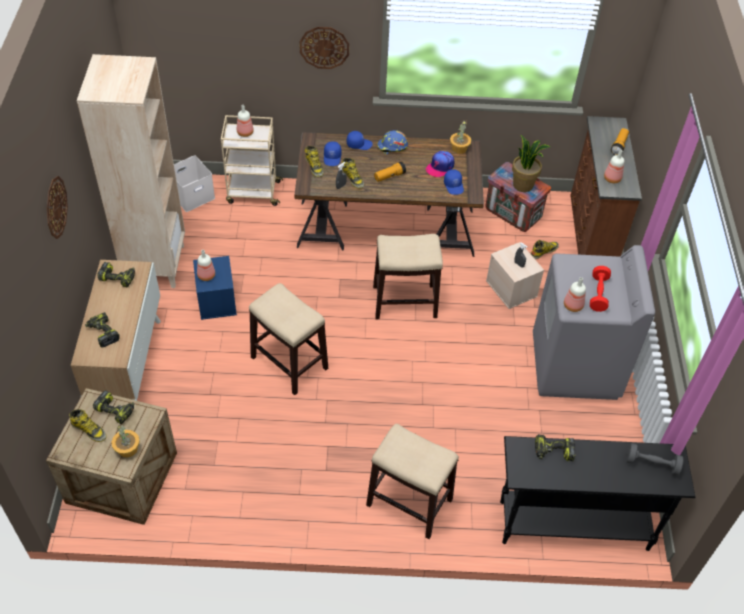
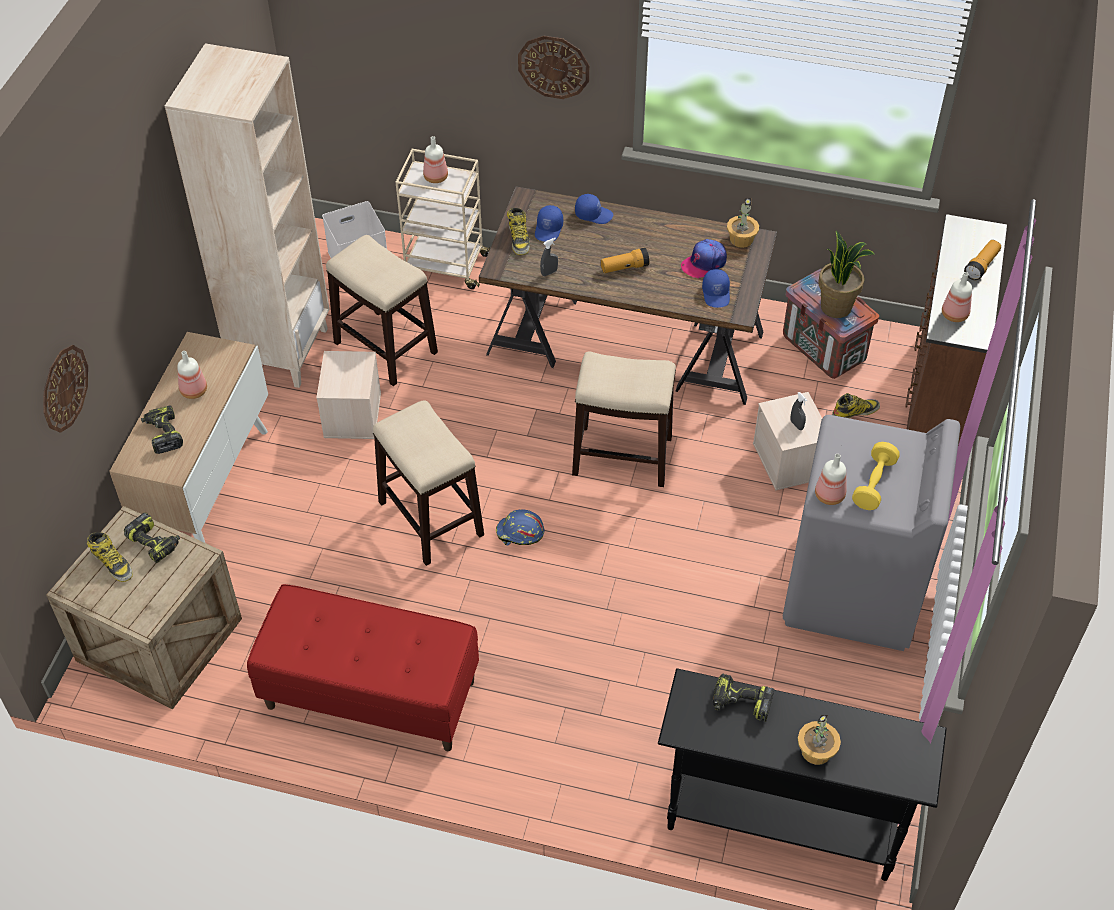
camera: 15 degrees right, 0 degrees up
(56, 207) = (110, 250): wall clock -> wall clock (64, 388)
(118, 278) = (204, 360): power drill -> none
(128, 449) = (156, 598): potted plant -> potted plant (816, 751)
(206, 276) = (335, 376): bottle -> bottle (193, 391)
(216, 300) = (351, 414): blue storage box -> beige storage box
(280, 489) = (370, 695): none -> red bench
(352, 178) = (569, 263): boot -> none
(392, 147) = (641, 224): blue hard hat -> blue hard hat (520, 533)
(408, 502) = (547, 745): stool -> stool (385, 347)
(598, 294) = (874, 484): red dumbbell -> yellow dumbbell
(652, 464) = (885, 747): grey dumbbell -> none

